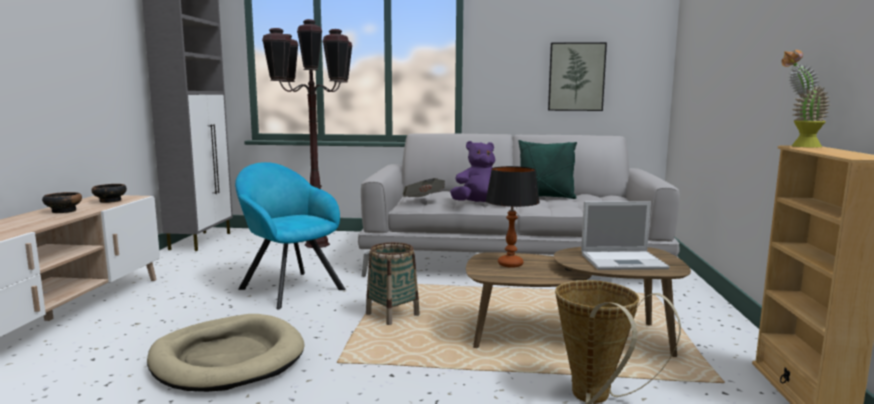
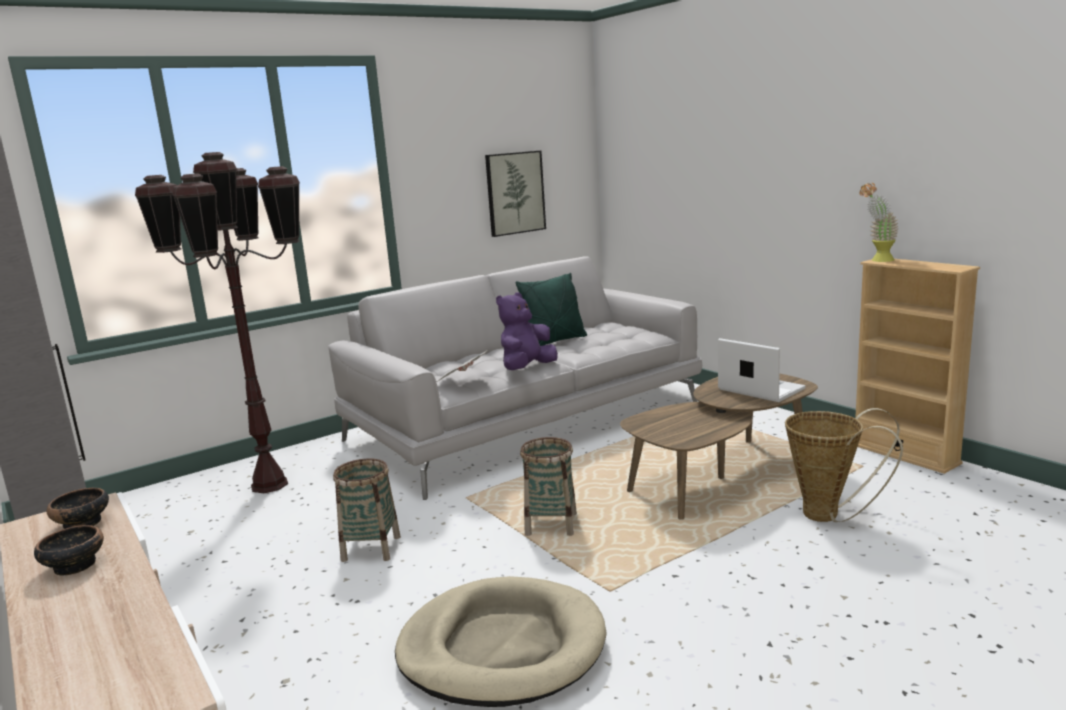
camera: 40 degrees left, 5 degrees up
(289, 287) = (371, 548): turquoise armchair -> basket
(510, 264) = (672, 424): table lamp -> none
(624, 261) = (759, 389): laptop -> laptop turned 90 degrees counterclockwise

